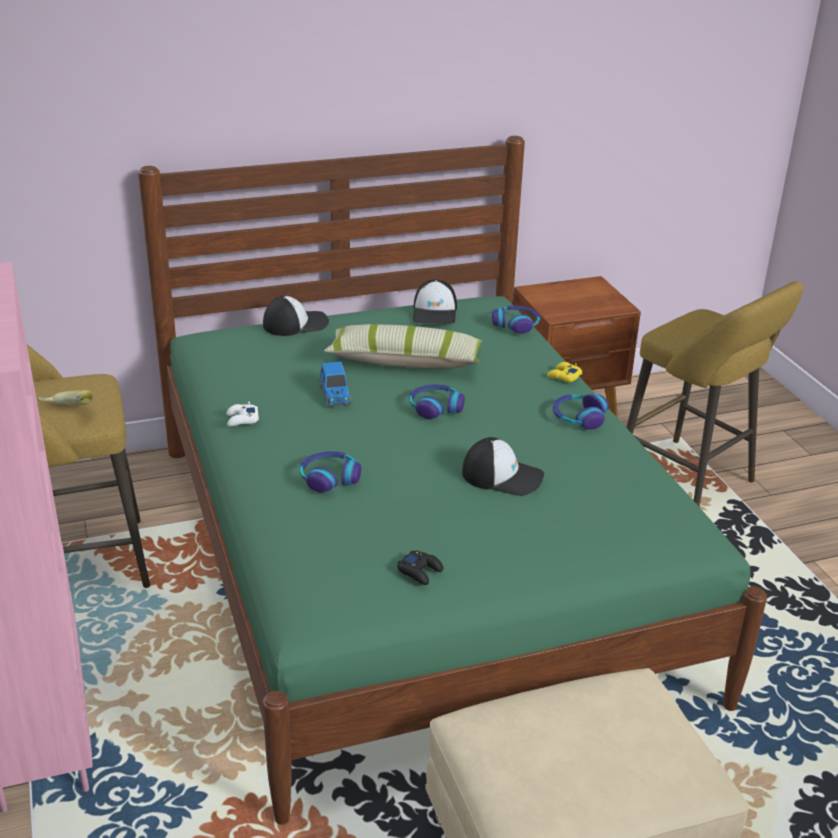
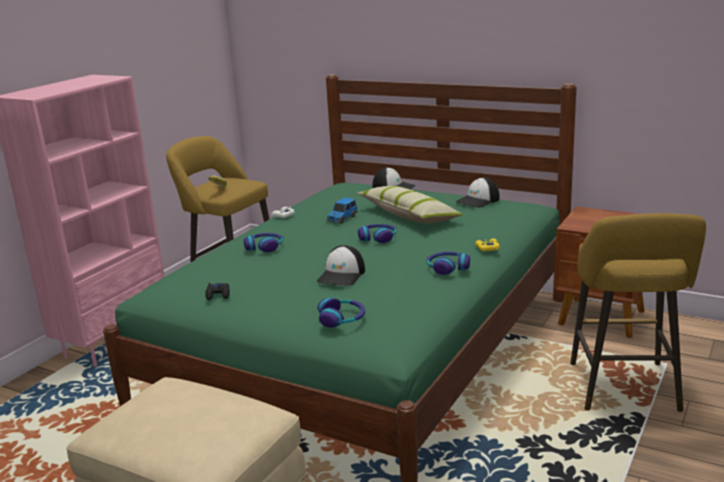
camera: 50 degrees right, 10 degrees down
(503, 476) = (342, 275): cap -> cap turned 45 degrees clockwise
(516, 325) = (515, 218): headphones -> headphones (342, 319)

